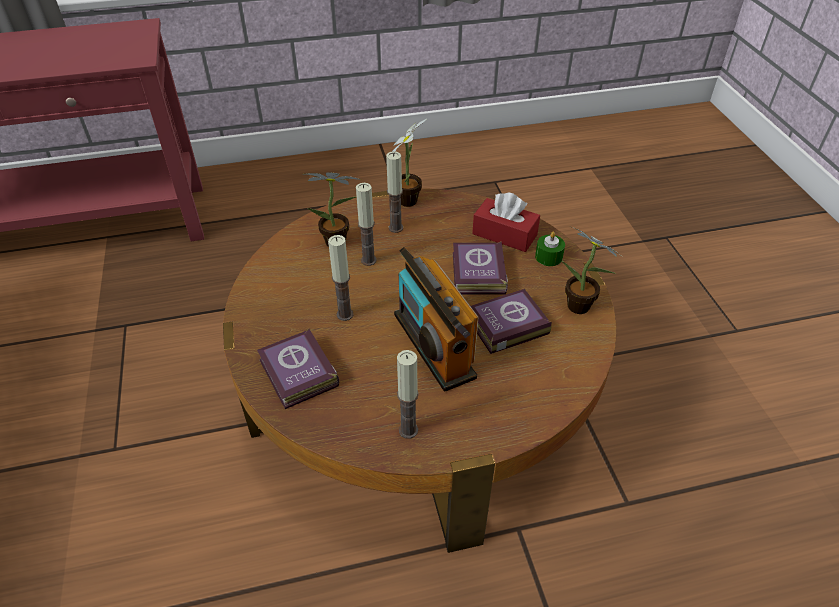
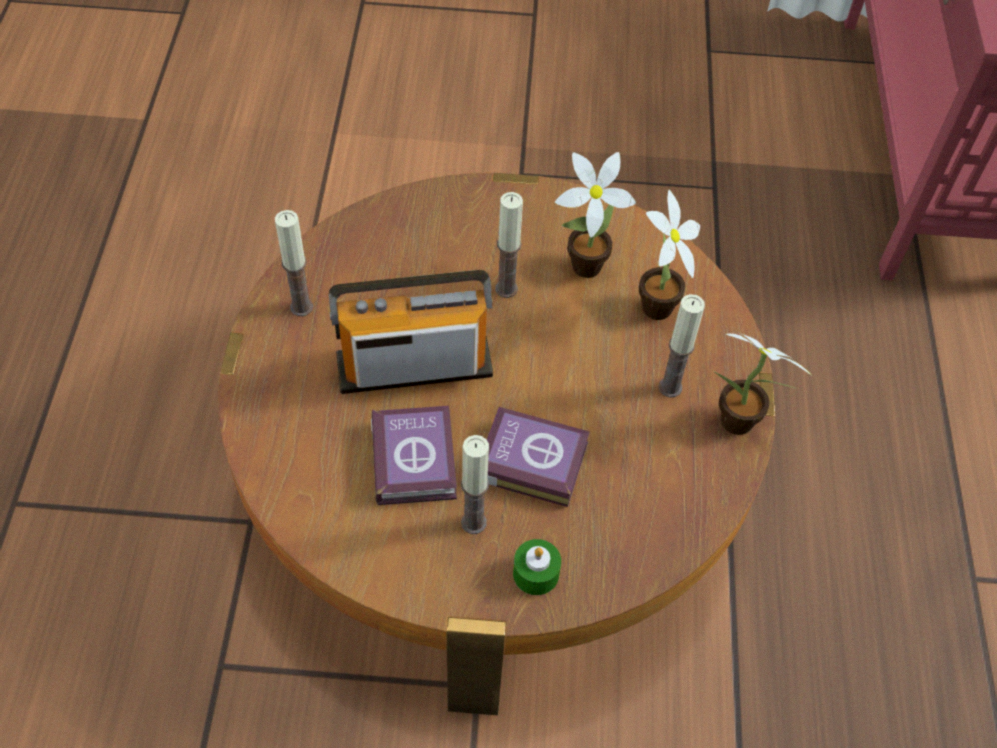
camera: 105 degrees right, 10 degrees up
(298, 375) = (426, 228): book -> none
(368, 260) = (604, 337): candle -> candle (474, 522)
(504, 234) = (611, 531): red tissue box -> none
(581, 309) = (407, 568): potted plant -> potted plant (581, 267)

